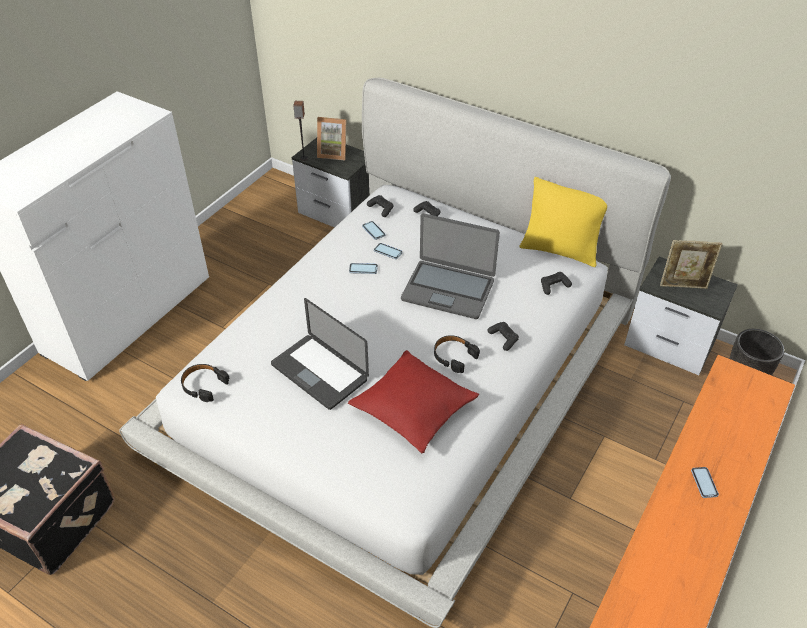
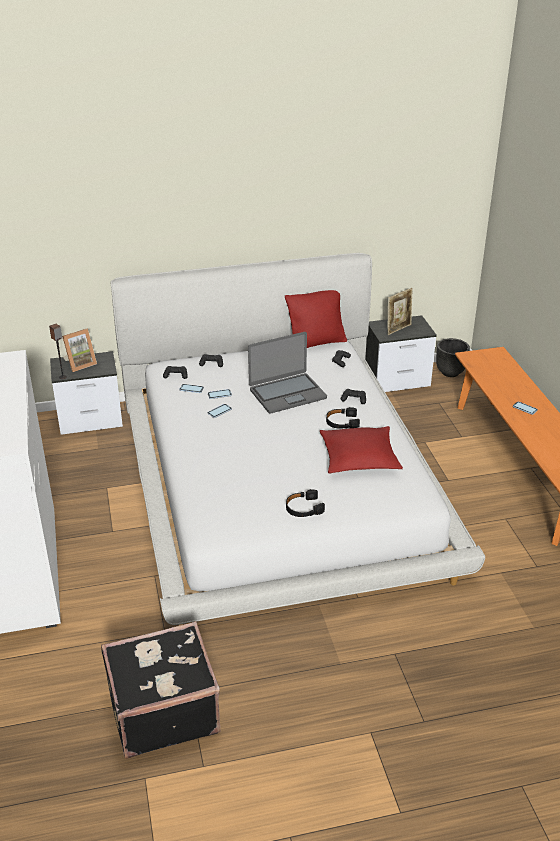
camera: 45 degrees left, 10 degrees down
(203, 385) = (220, 525): black headphones -> black headphones (303, 508)
(319, 372) = (281, 475): laptop -> none
(559, 251) = (316, 343): yellow pillow -> red pillow

